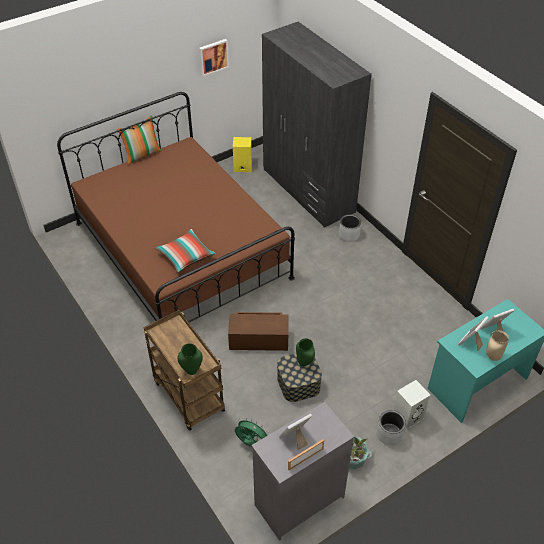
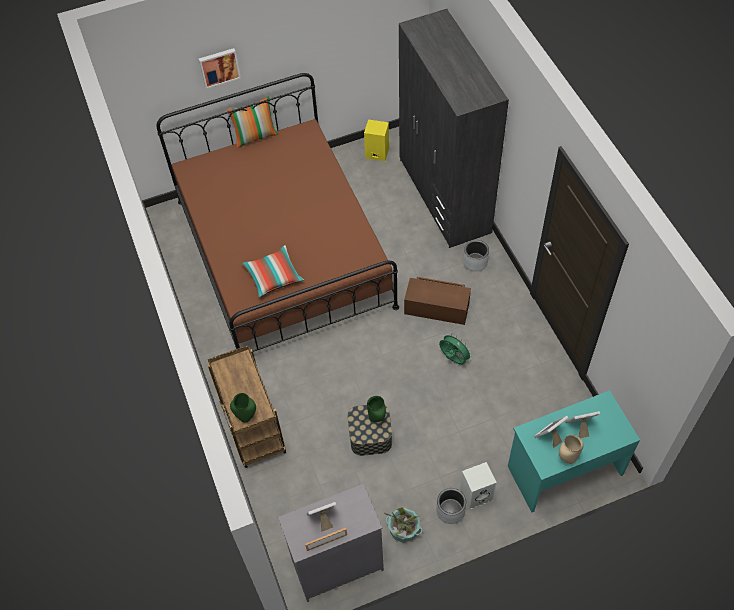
camera: 15 degrees right, 10 degrees up
(213, 56) = (346, 35): picture -> picture (219, 67)
(251, 444) = (304, 495): green fan -> green fan (453, 359)
(258, 339) = (341, 376): brown storage box -> brown storage box (437, 307)

